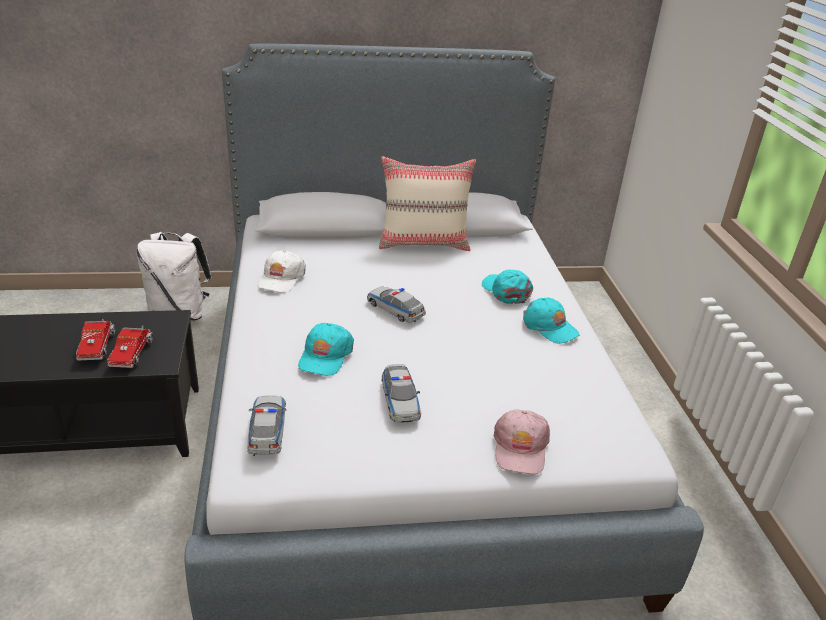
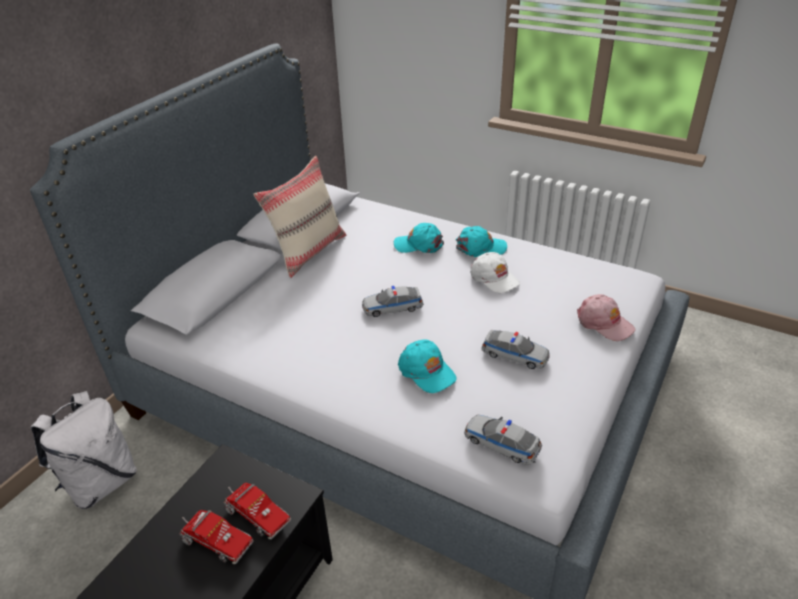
camera: 50 degrees left, 5 degrees up
(281, 278) = (277, 353): white cap -> white cap (494, 278)

